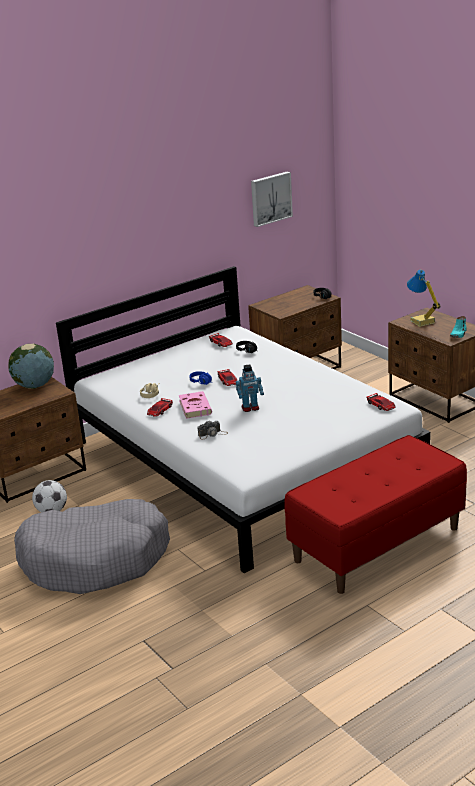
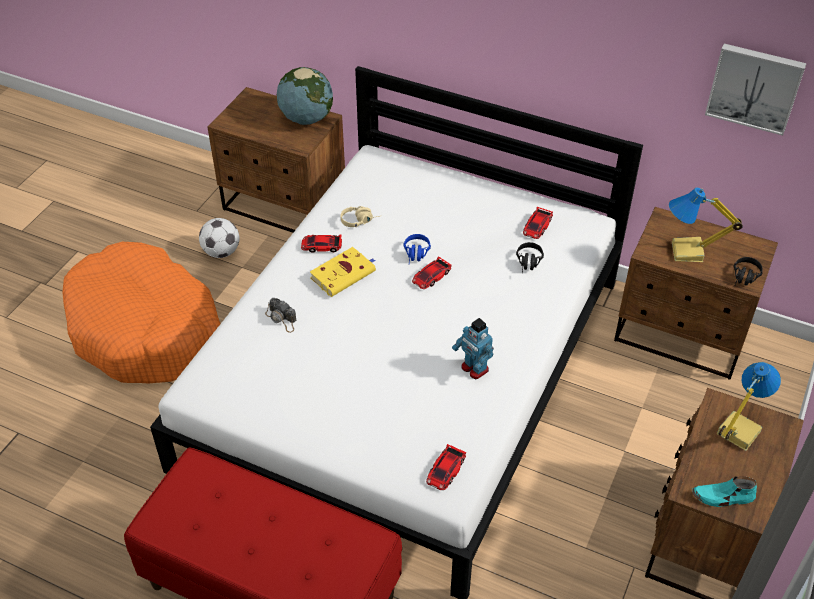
camera: 60 degrees right, 20 degrees up
(95, 559) = (146, 329): grey dog bed -> orange dog bed
(194, 407) = (344, 274): pink book -> yellow book
(250, 408) = (368, 329): toy robot -> toy robot (474, 369)
(292, 305) = (687, 253): none -> table lamp

